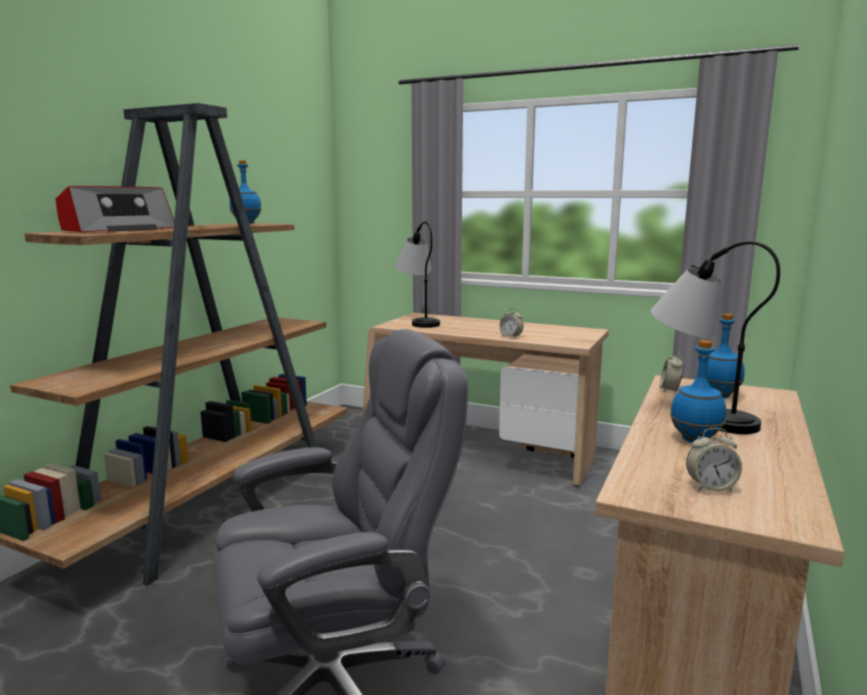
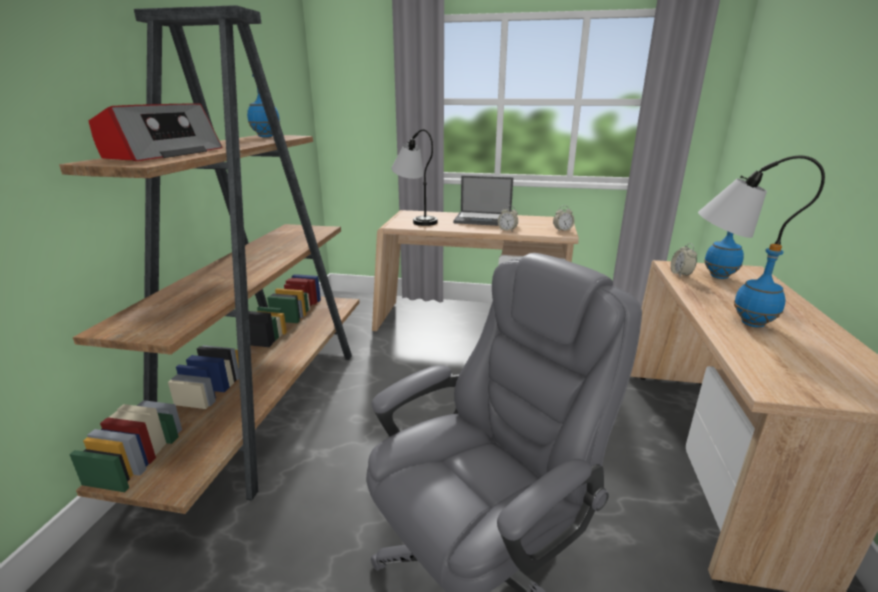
camera: 15 degrees left, 10 degrees up
(496, 325) = (483, 219): none -> laptop
(710, 487) = (816, 372): alarm clock -> alarm clock (562, 230)

